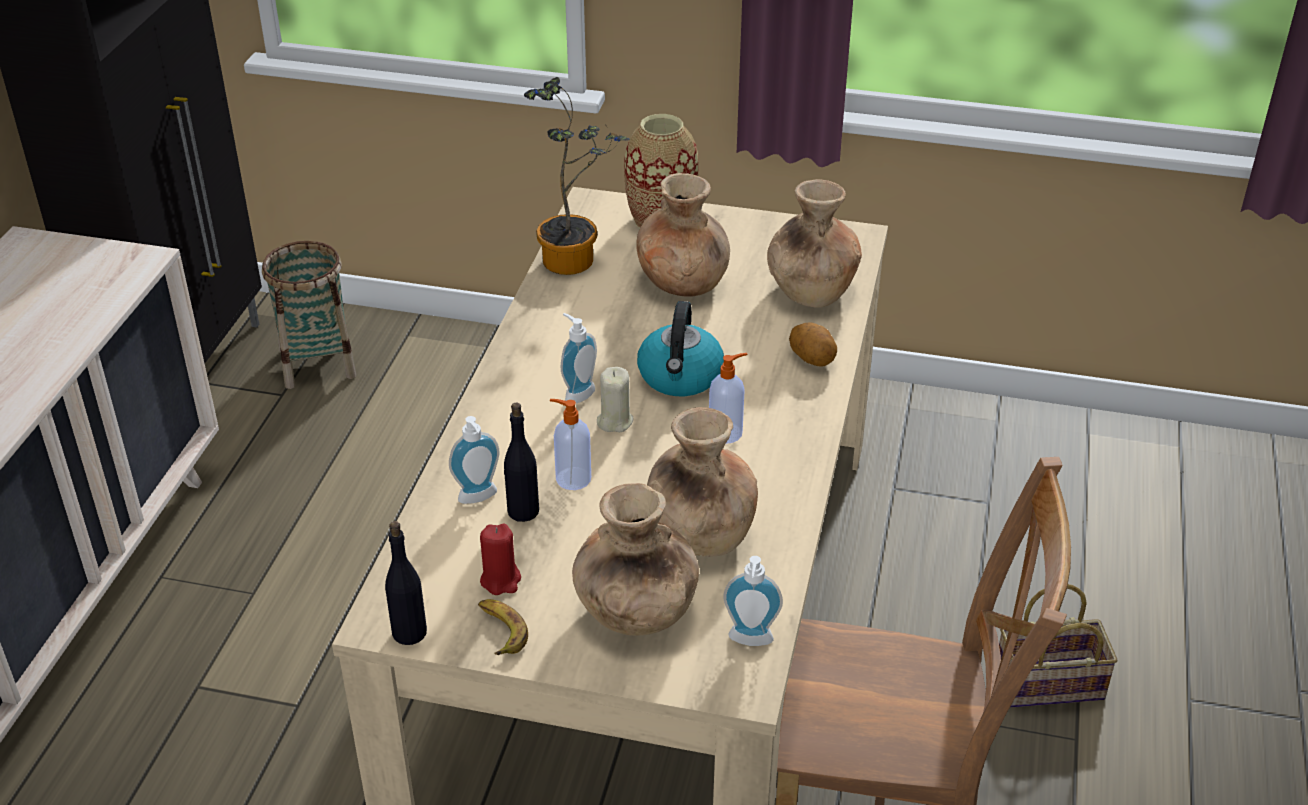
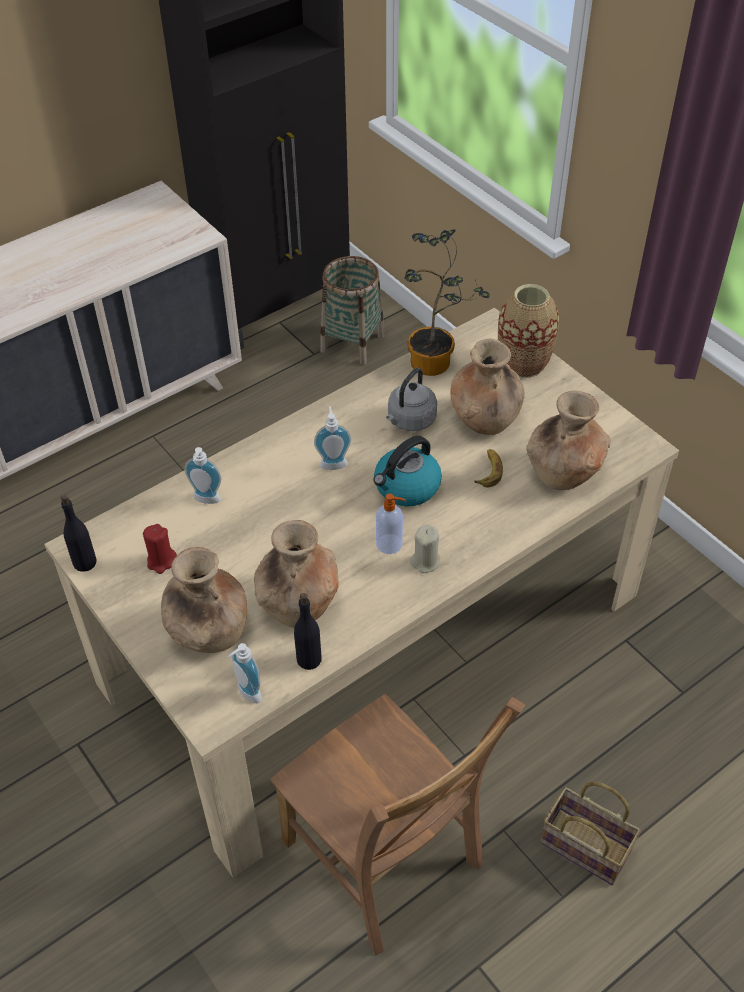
camera: 40 degrees right, 10 degrees up
(500, 630) = (128, 592): banana -> banana (489, 471)
(522, 511) = (219, 524): black bottle -> black bottle (309, 659)
(572, 478) = (268, 519): soap dispenser -> none
(611, 319) = (410, 421): none -> grey kettle
(614, 421) = (333, 495): beige candle -> beige candle (425, 561)
(812, 359) = (504, 524): potato -> none

